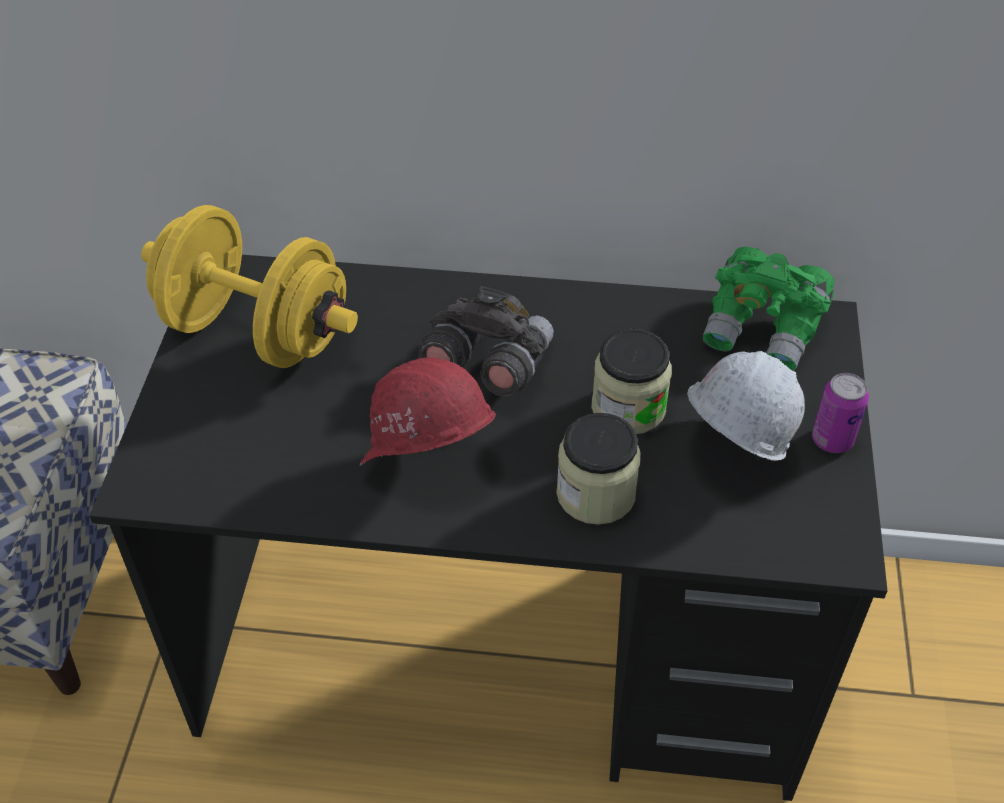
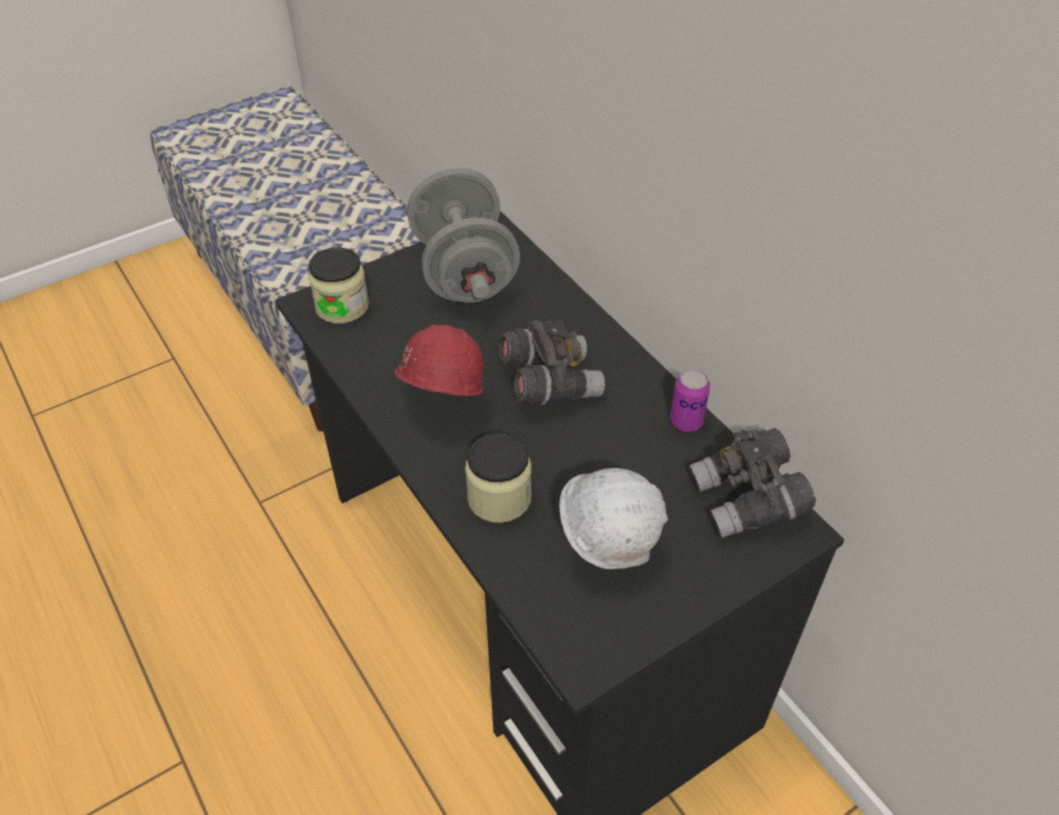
camera: 50 degrees right, 0 degrees up
(256, 332) = (464, 271): yellow dumbbell -> grey dumbbell
(628, 408) = (590, 470): jar -> jar (342, 306)
(764, 329) = (747, 500): green binoculars -> grey binoculars
(832, 440) = (684, 600): can -> can (686, 421)

